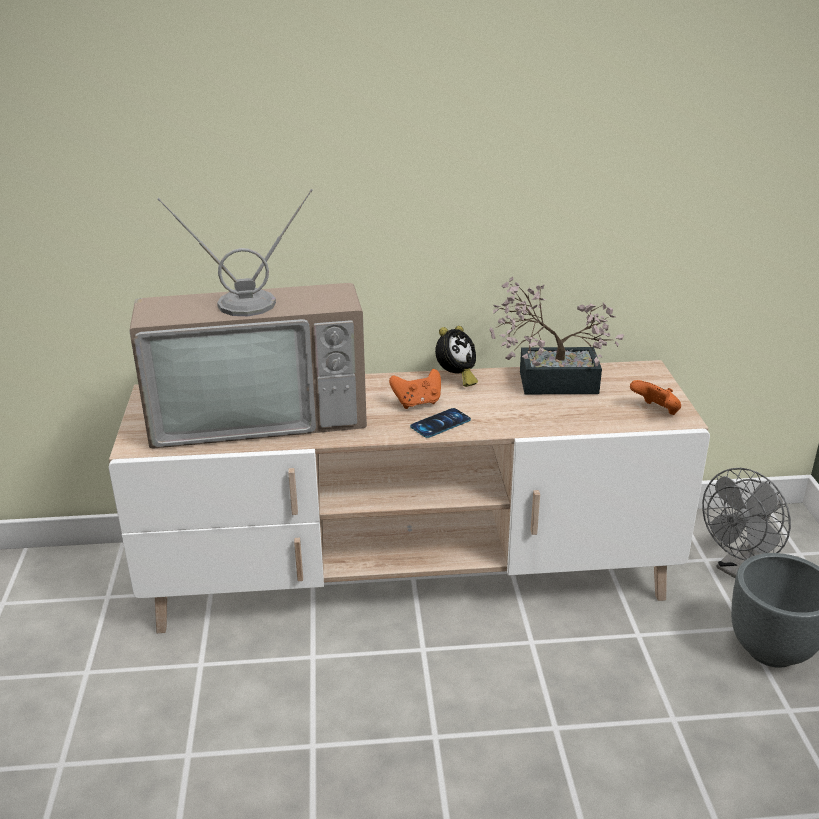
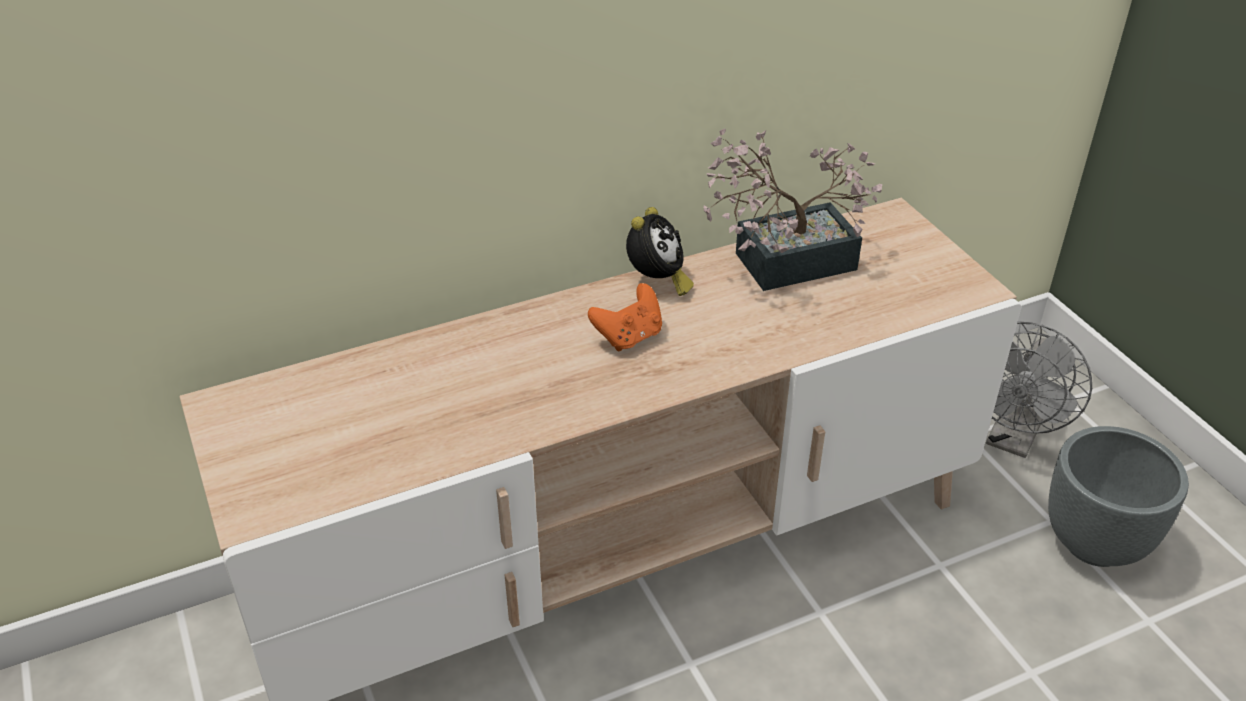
camera: 20 degrees left, 10 degrees up
(259, 413) = (411, 406): television -> none
(440, 423) = (680, 366): phone -> none
(656, 411) = (942, 284): orange game controller -> none

